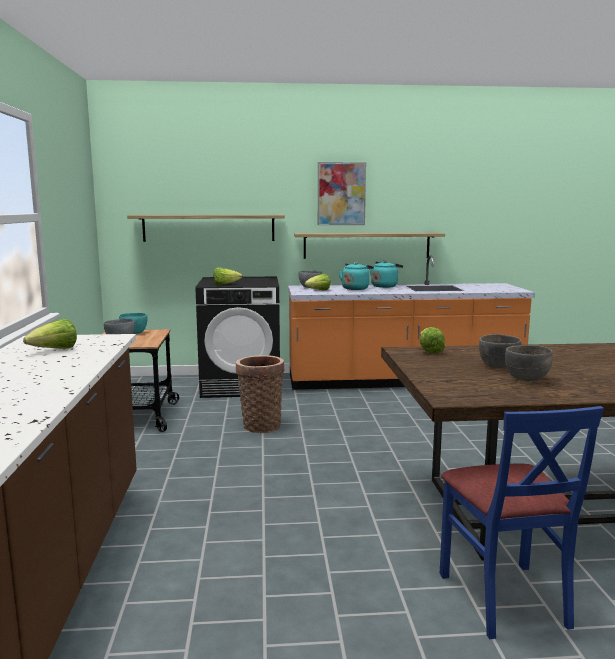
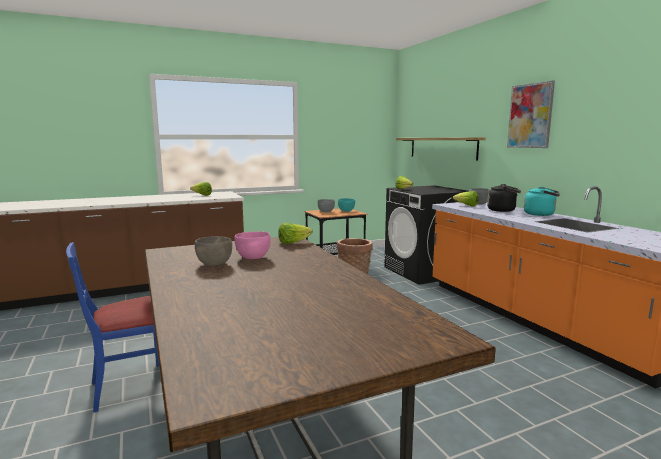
camera: 70 degrees right, 0 degrees up
(356, 288) = (503, 210): turquoise kettle -> black kettle
(366, 245) = (548, 170): shelf -> none
(498, 366) = (253, 258): grey bowl -> pink bowl

